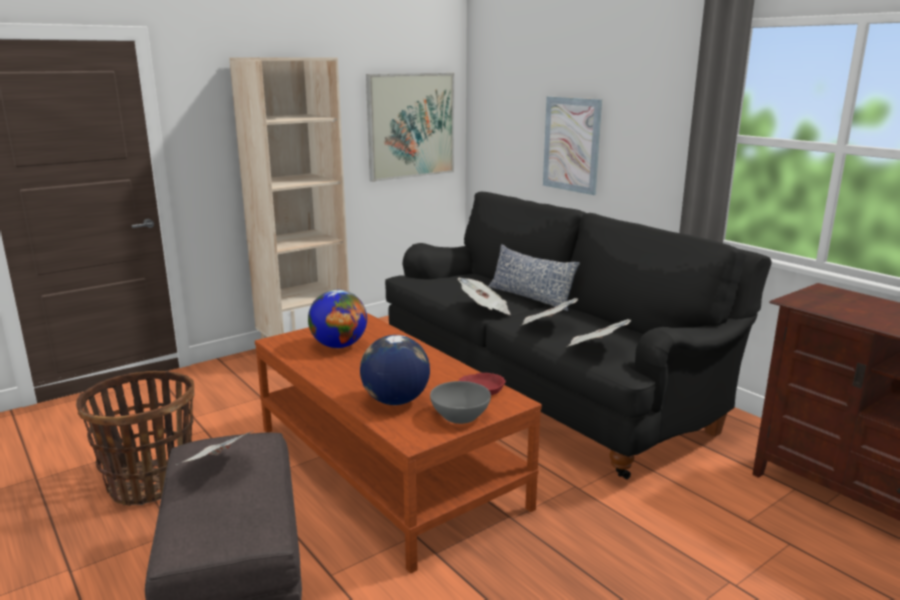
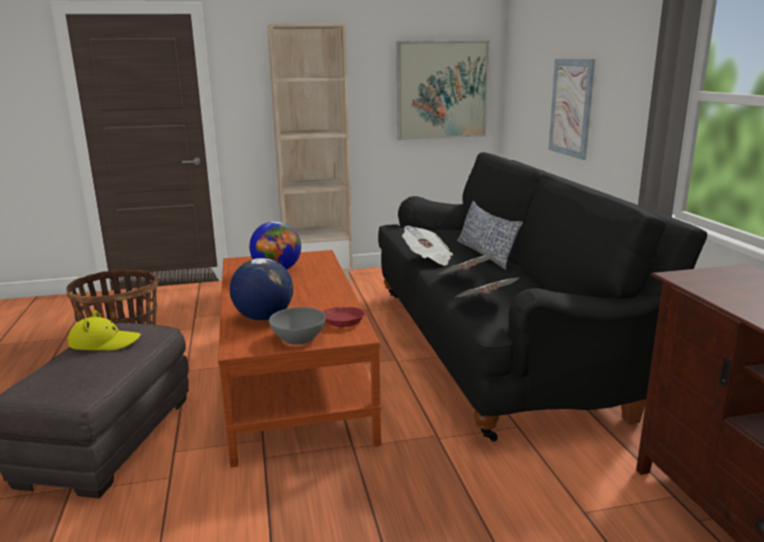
camera: 25 degrees right, 0 degrees up
(216, 467) = (104, 342): newspaper -> yellow hat

